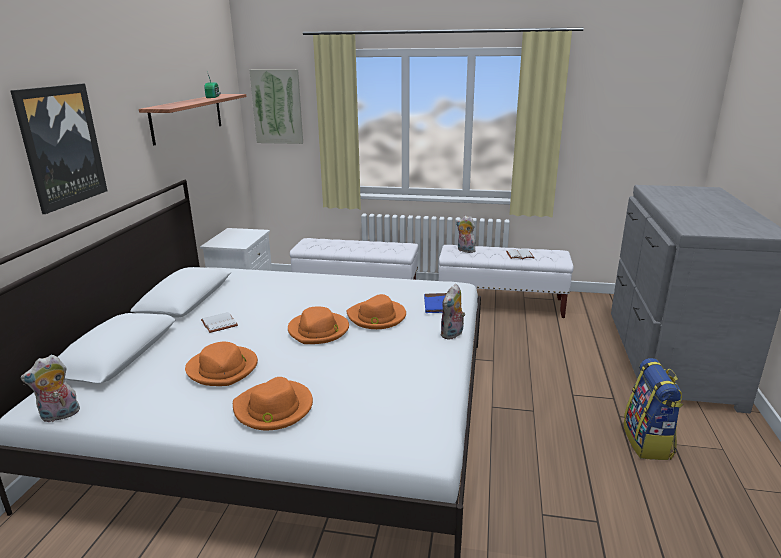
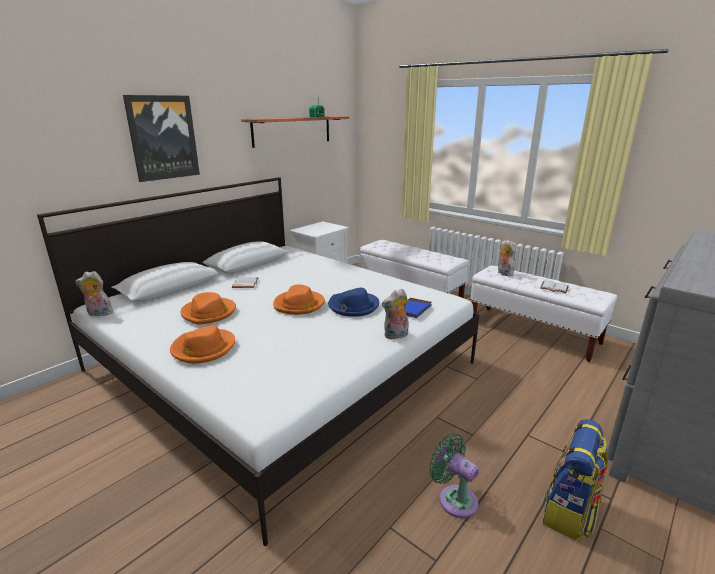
camera: 30 degrees right, 0 degrees up
(277, 107) = (379, 129): picture -> none
(377, 317) = (353, 306): orange hat -> blue hat
(567, 468) = (454, 498): none -> green fan

